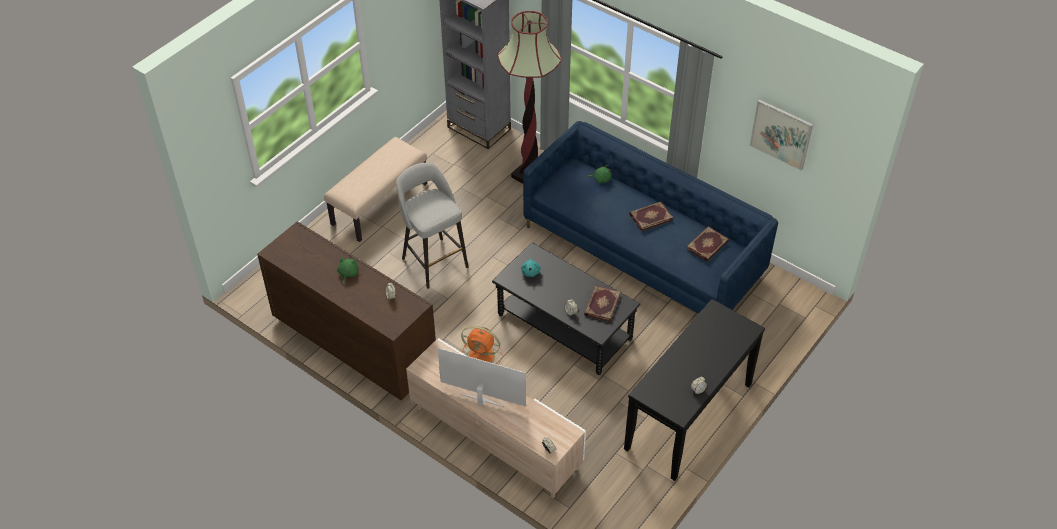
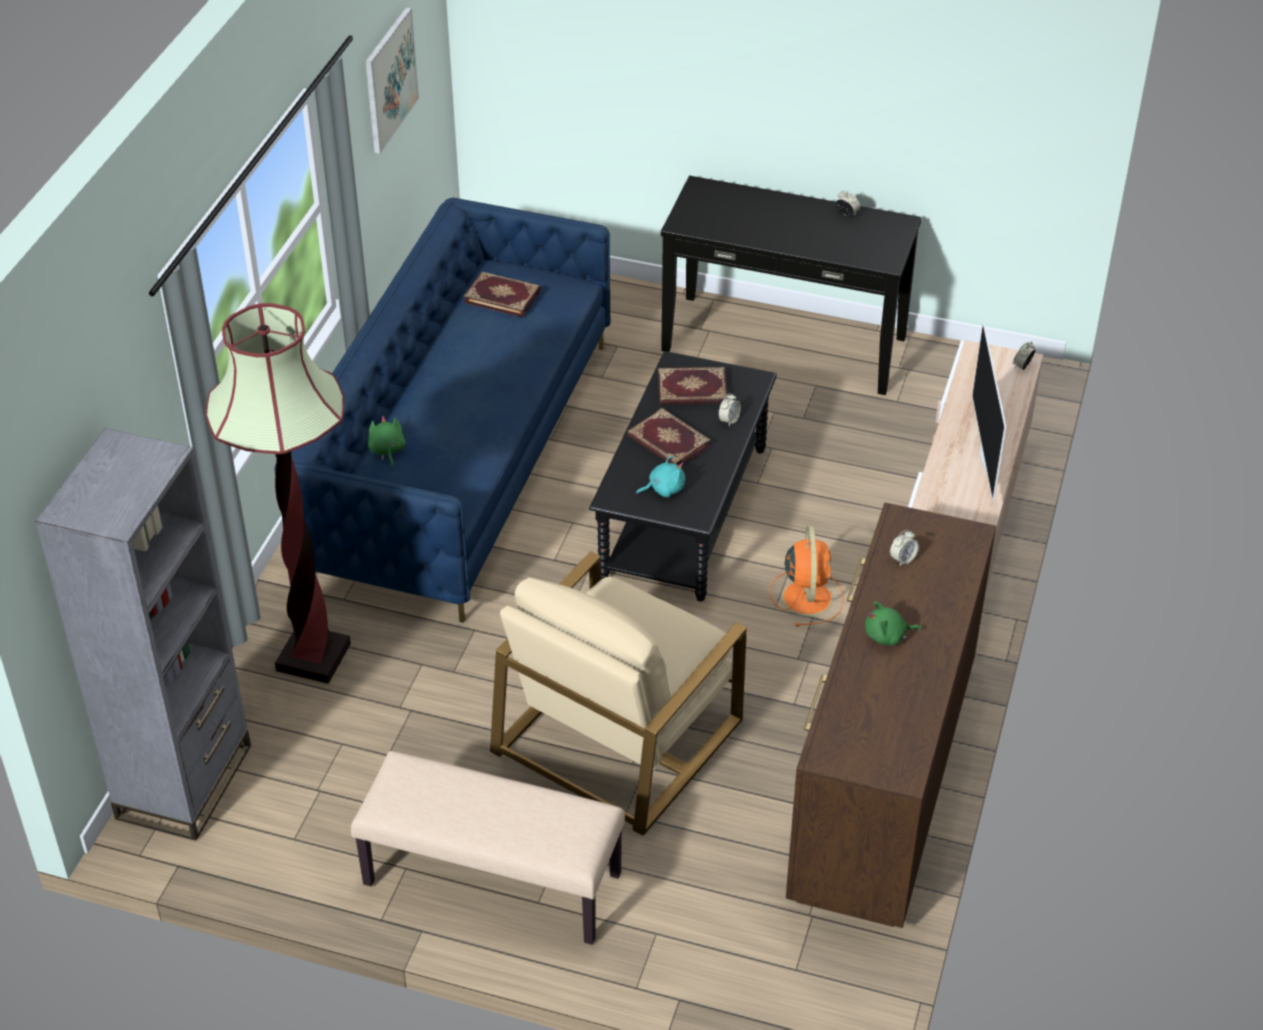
camera: 110 degrees left, 5 degrees down
(434, 261) = (617, 732): grey stool -> beige armchair
(650, 217) = (463, 370): book -> book (667, 442)

